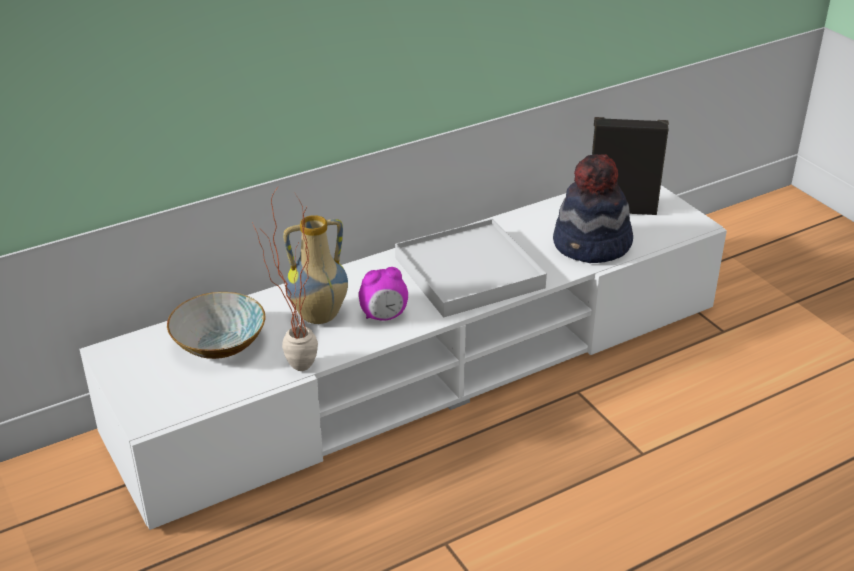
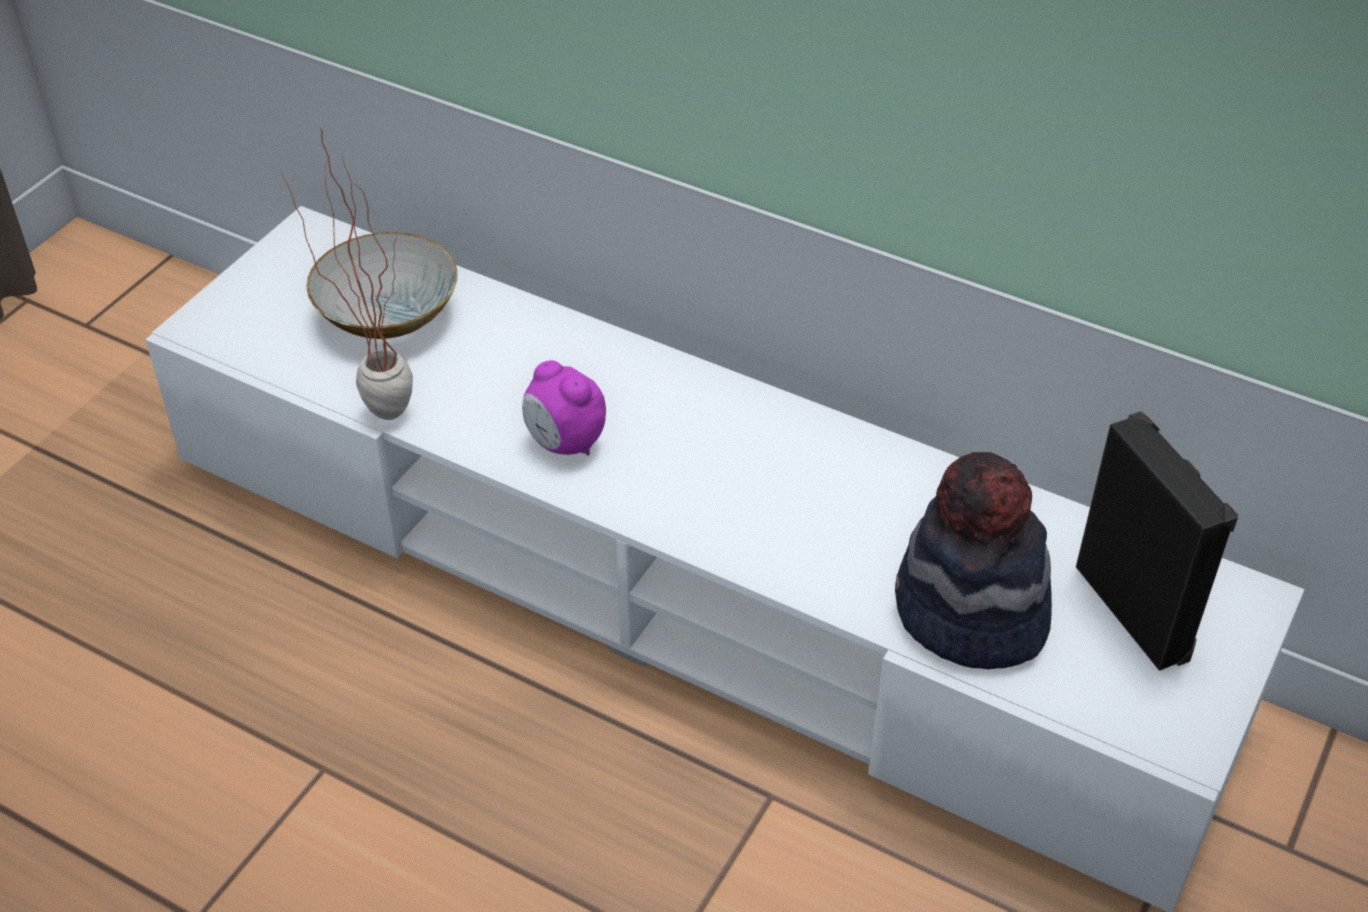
camera: 60 degrees right, 10 degrees up
(319, 317) = (515, 378): vase -> none
(468, 273) = (753, 489): white tray -> none

